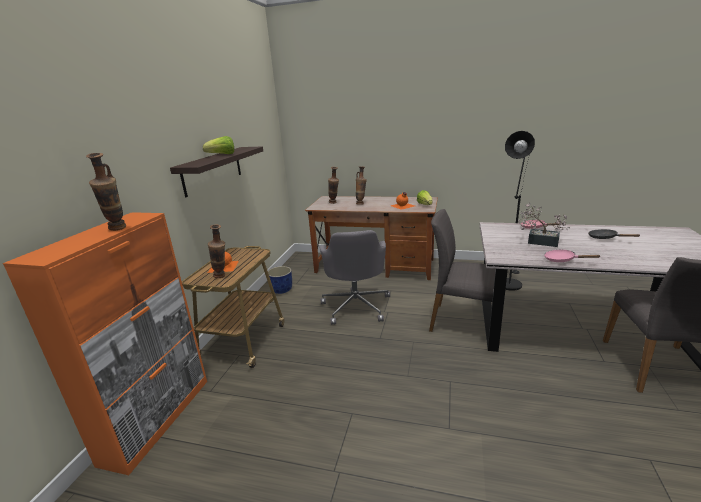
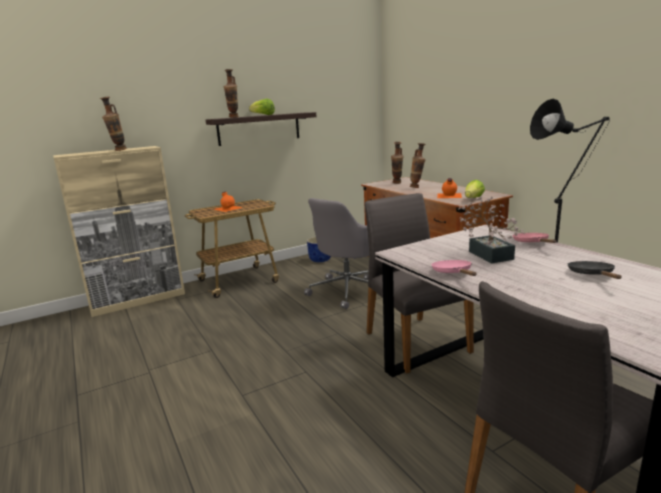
camera: 45 degrees right, 5 degrees down
(158, 418) = (139, 300): orange cabinet -> beige cabinet
(222, 277) = (212, 213): vase -> vase (233, 117)

